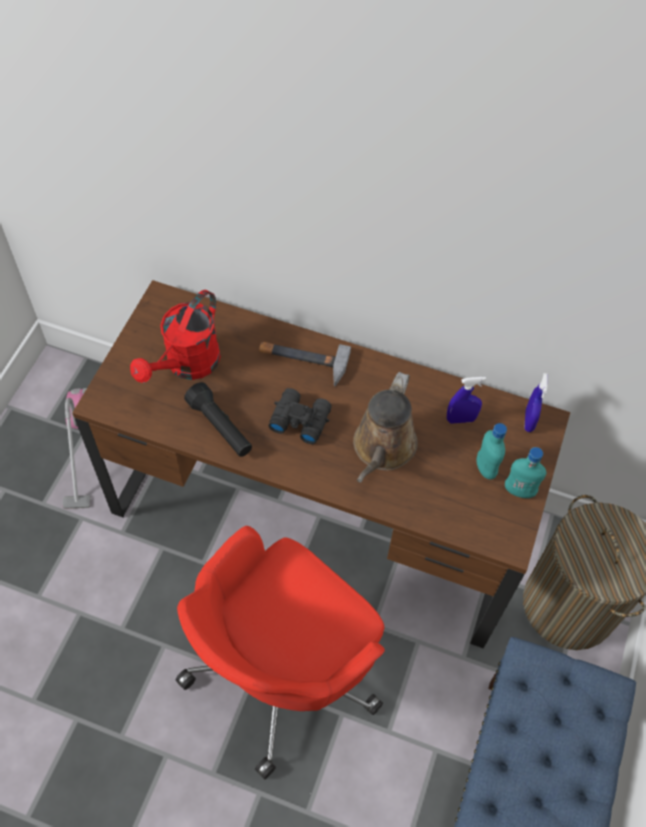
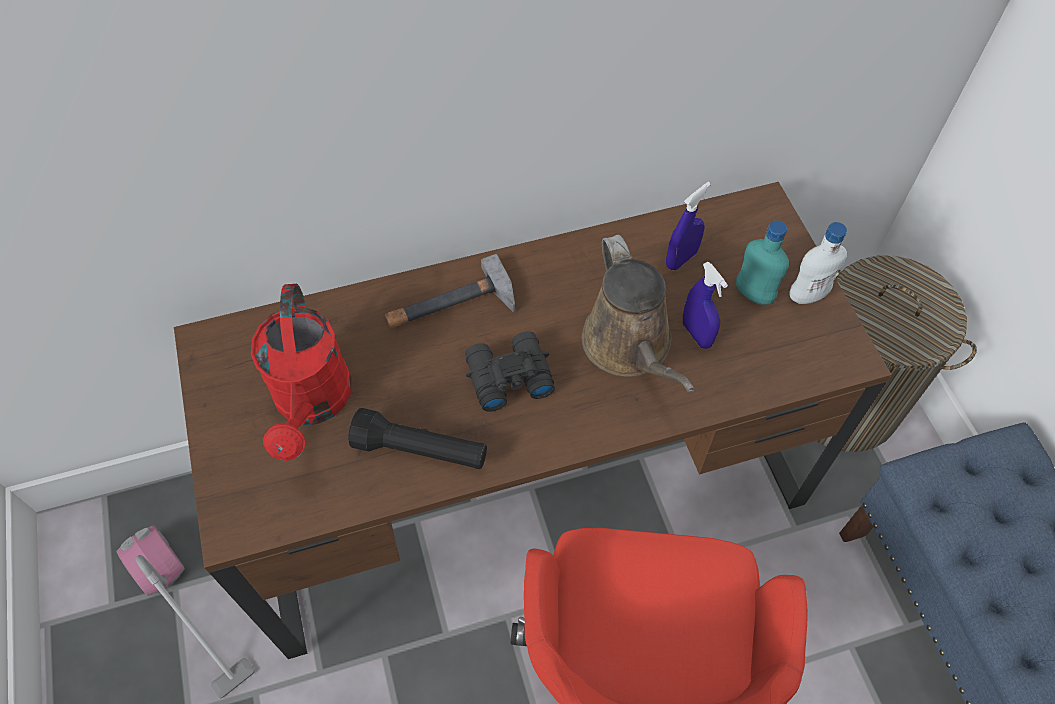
camera: 35 degrees left, 0 degrees up
(519, 491) = (807, 295): turquoise bottle -> white bottle
(529, 421) = (749, 216): blue spray bottle -> blue spray bottle (696, 334)

